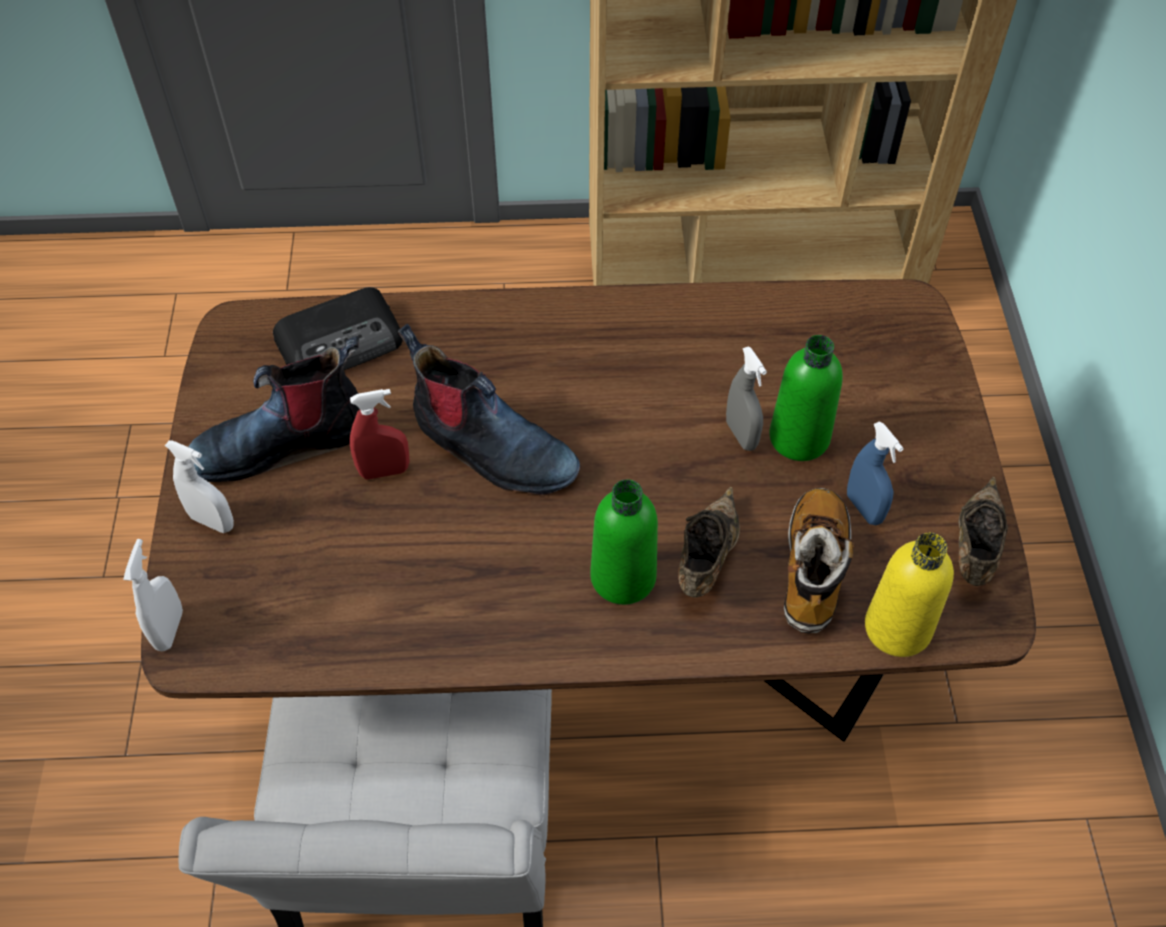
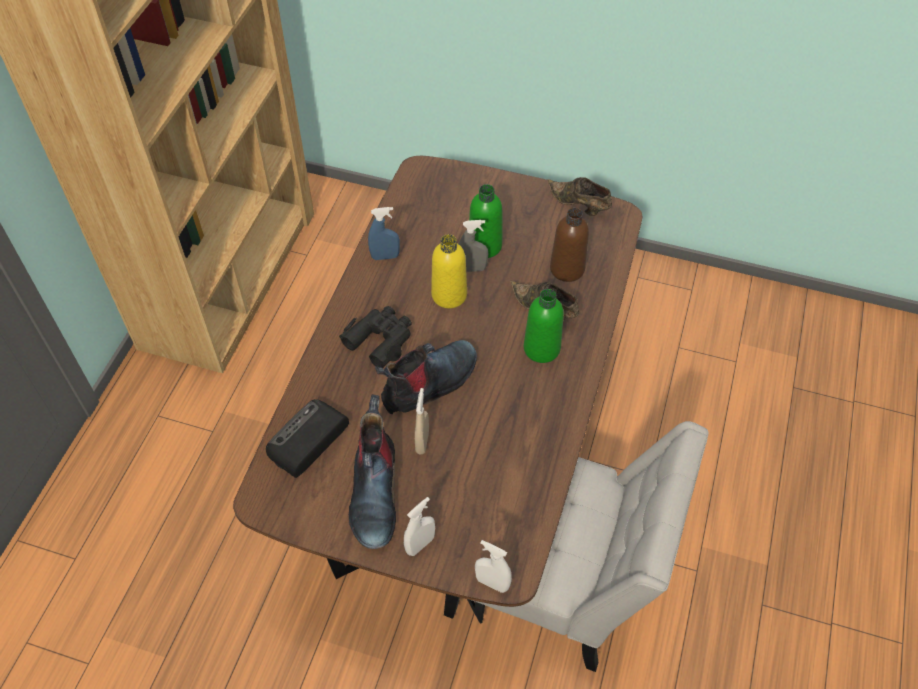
camera: 70 degrees left, 0 degrees up
(342, 341) = (307, 441): radio -> radio turned 135 degrees counterclockwise
(384, 471) = (422, 442): red spray bottle -> beige spray bottle
(548, 364) = (380, 339): none -> black binoculars
(813, 569) = (567, 269): boot -> brown bottle
(864, 508) = (539, 236): blue spray bottle -> blue spray bottle (385, 256)
(897, 628) = (612, 250): yellow bottle -> yellow bottle (449, 295)

